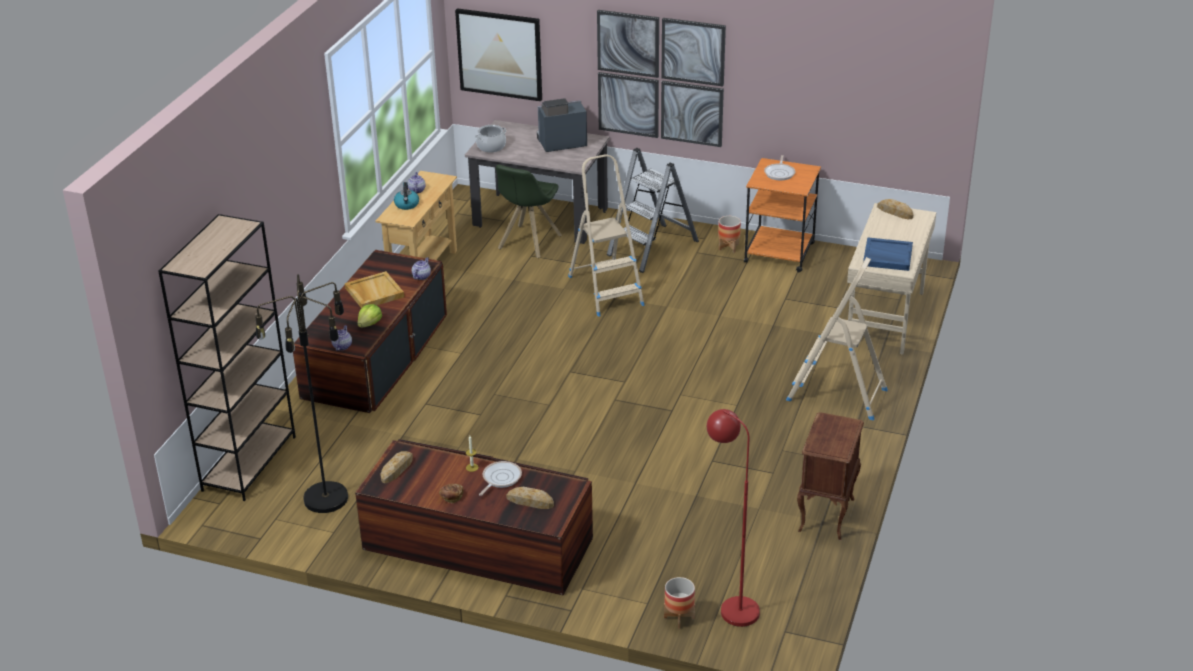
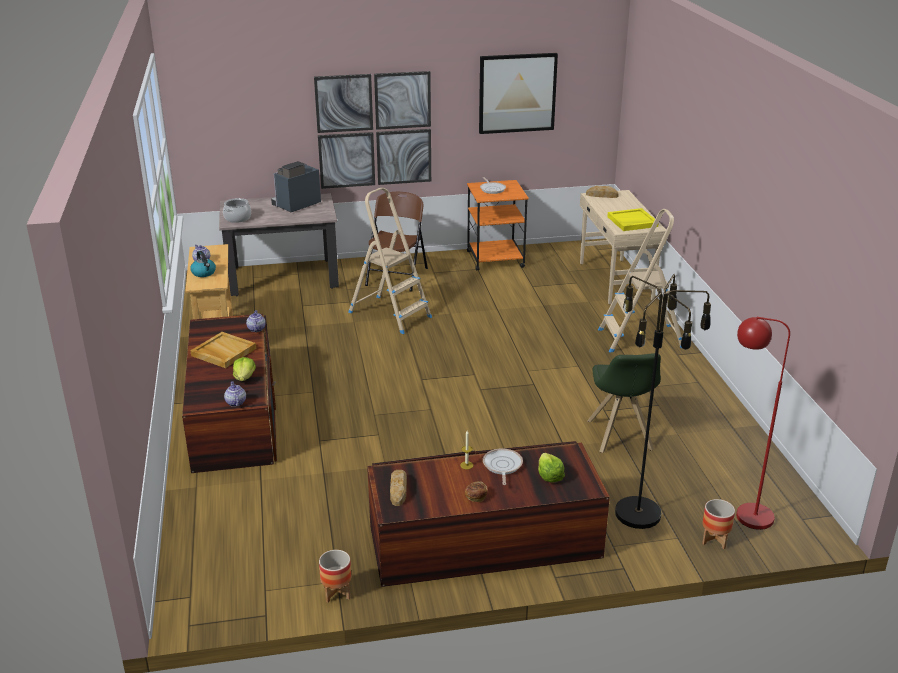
camera: 30 degrees left, 5 degrees down
(249, 463) = (189, 547): beige bookcase -> none
(326, 499) = (301, 553): floor lamp -> floor lamp (639, 514)
(500, 54) = (221, 136): picture -> picture (517, 93)
(529, 242) = (290, 296): green chair -> green chair (620, 435)
(530, 501) = (549, 476): bread -> lettuce
(654, 247) = (397, 277): grey step ladder -> brown chair
(728, 247) = (454, 264): planter -> planter (337, 592)
(826, 515) = (730, 422): brown nightstand -> none
(887, 256) = (632, 222): blue tray -> yellow tray

